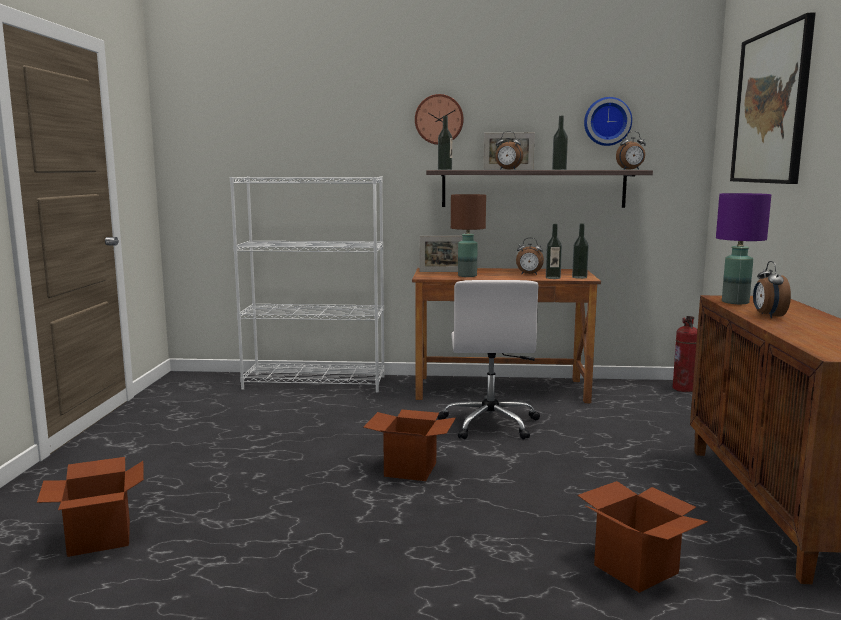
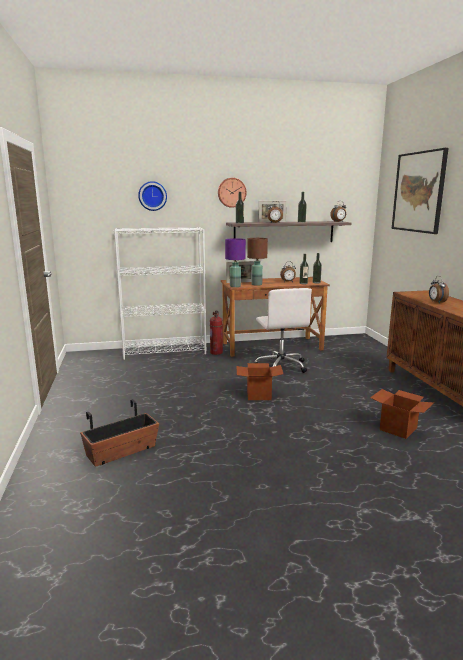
camera: 15 degrees left, 5 degrees up
(100, 538) = (121, 451): cardboard box -> planter
(607, 121) = (323, 194): wall clock -> wall clock (152, 196)
(684, 389) = (363, 338): fire extinguisher -> fire extinguisher (216, 352)
(735, 302) = (414, 295): purple table lamp -> purple table lamp (235, 286)

